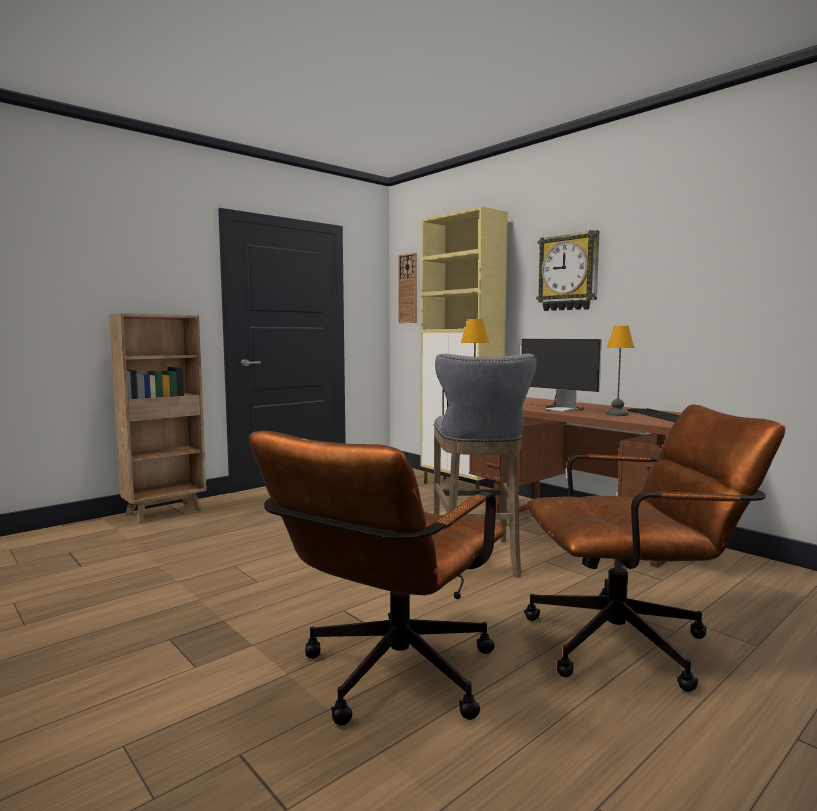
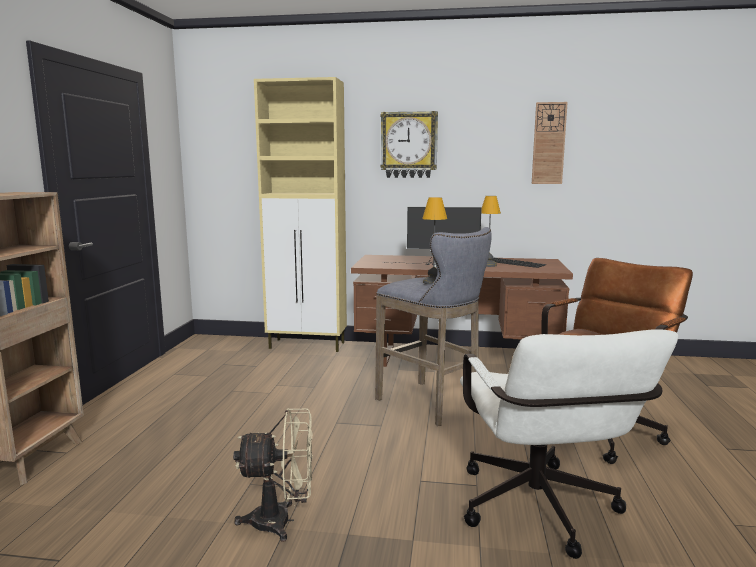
camera: 40 degrees left, 5 degrees up
(205, 594) = (282, 521): none -> beige fan
(388, 679) = (541, 514): brown office chair -> white office chair
(408, 288) = (211, 148): wall clock -> wall clock (548, 143)

